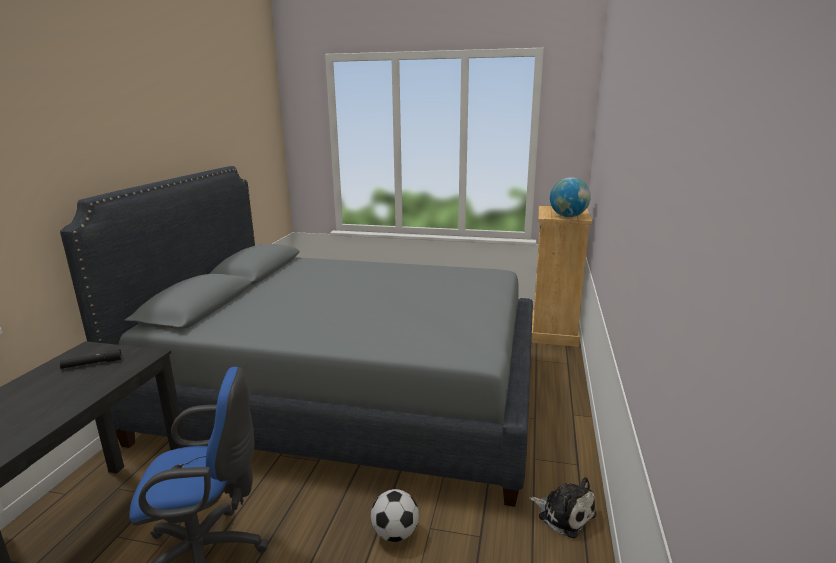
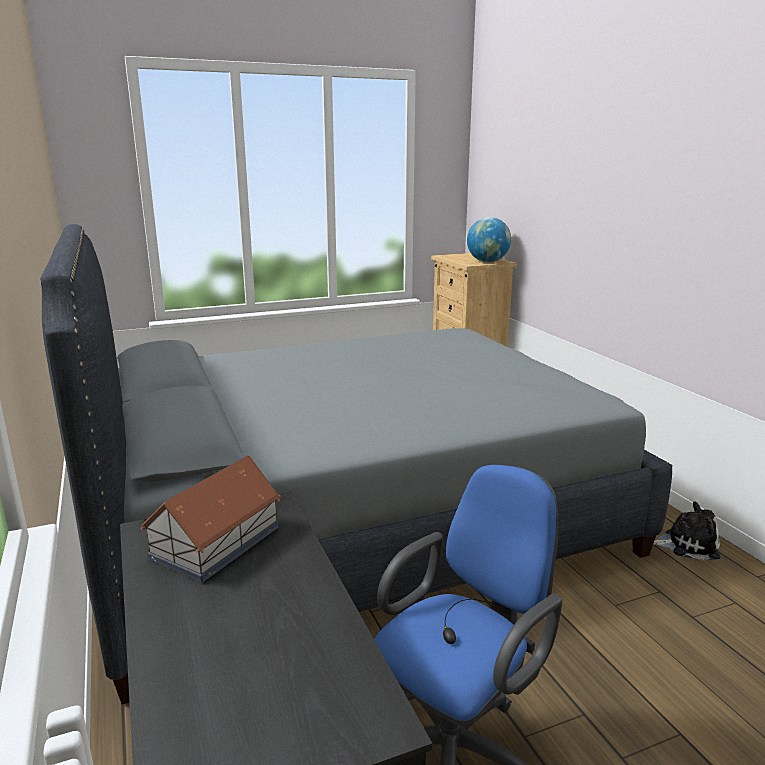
camera: 35 degrees left, 0 degrees up
(92, 364) = (214, 543): black flashlight -> toy house
(395, 533) = (595, 625): football -> none

